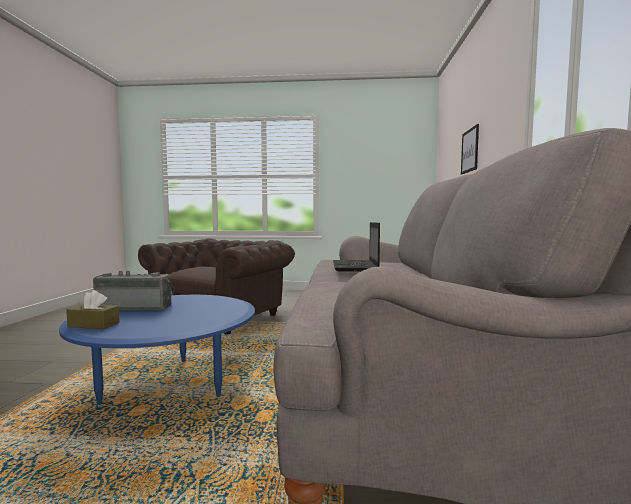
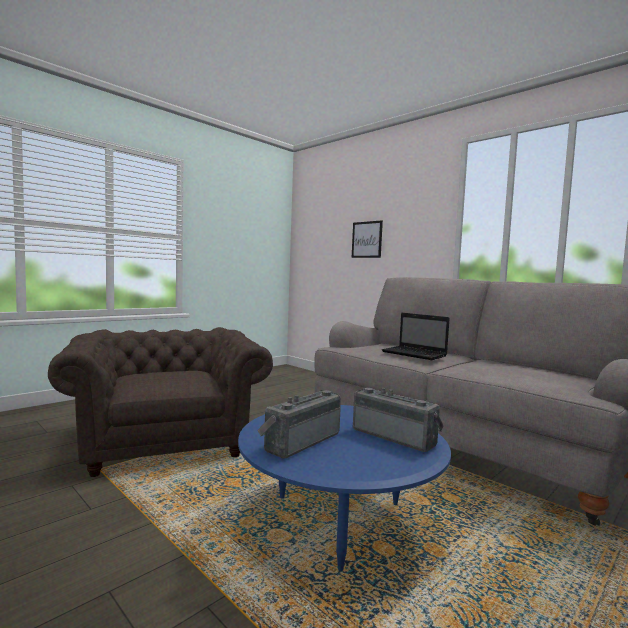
camera: 50 degrees left, 0 degrees up
(94, 325) = (359, 468): brown tissue box -> none
(180, 321) = (395, 436): none -> radio

